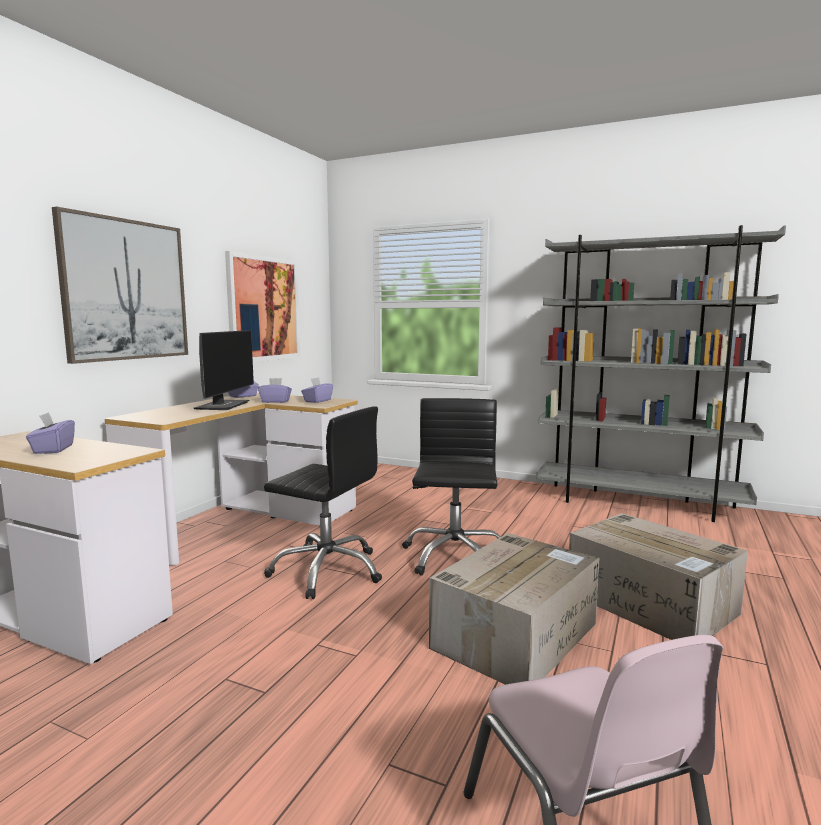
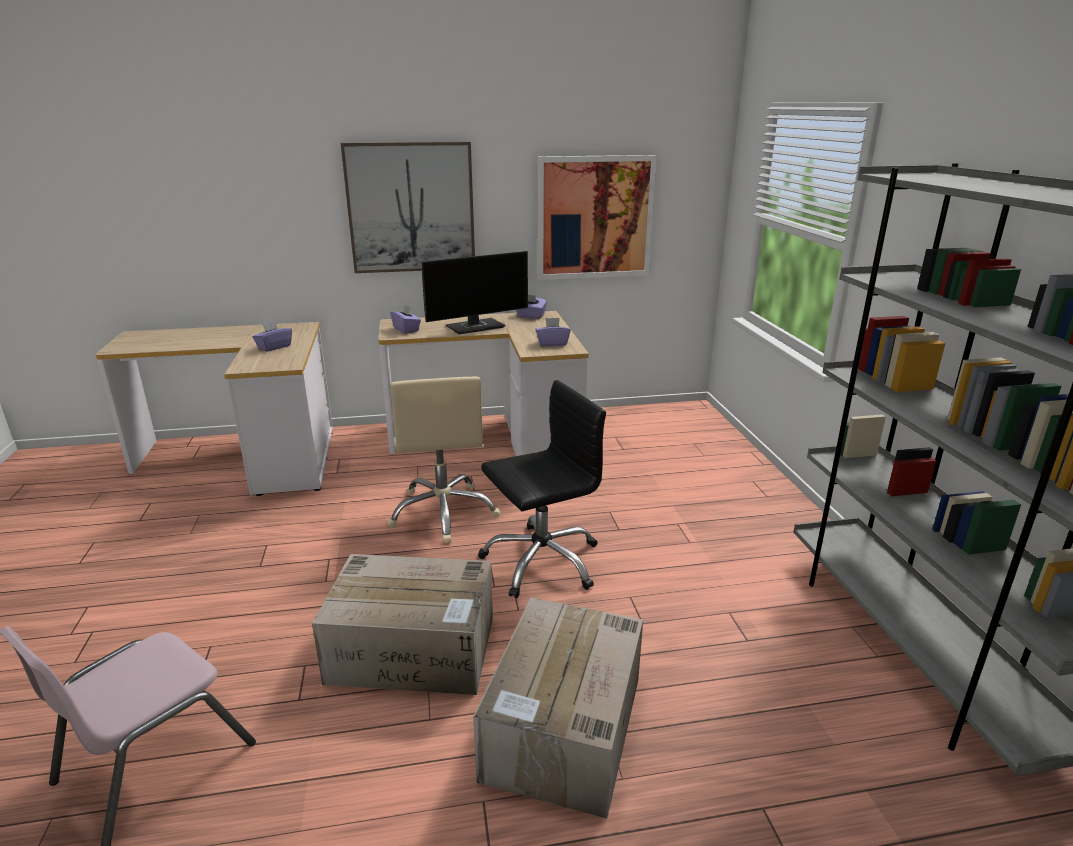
camera: 55 degrees right, 15 degrees up
(275, 401) = (524, 333): purple tissue box -> purple tissue box (406, 329)
(327, 570) = (444, 512): black office chair -> beige office chair

